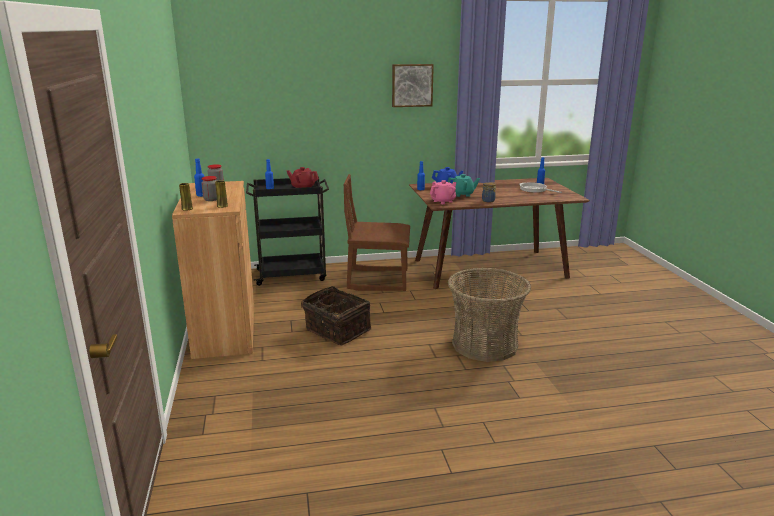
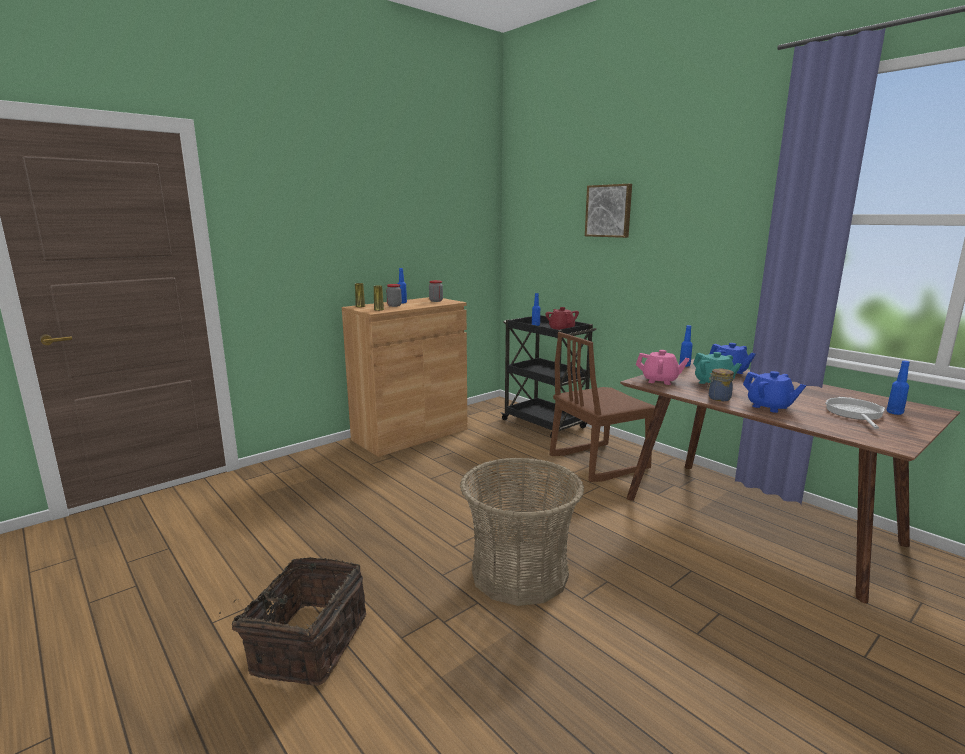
camera: 60 degrees right, 5 degrees down
(336, 331) = (455, 477): basket -> basket (307, 643)
(378, 279) = (598, 462): brown chair -> brown chair turned 90 degrees counterclockwise
(412, 85) = (714, 219): picture -> picture (609, 211)
(511, 197) = (769, 407): none -> blue teapot

